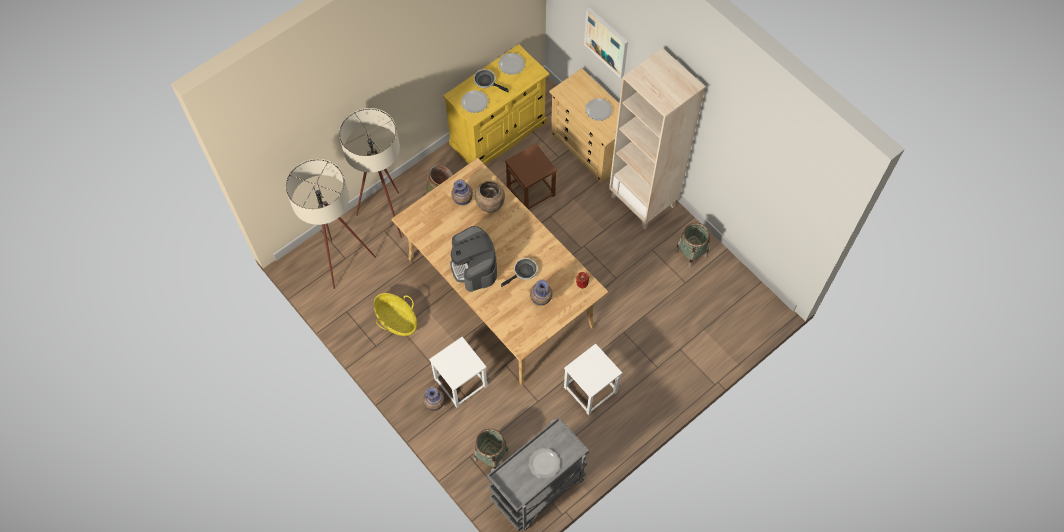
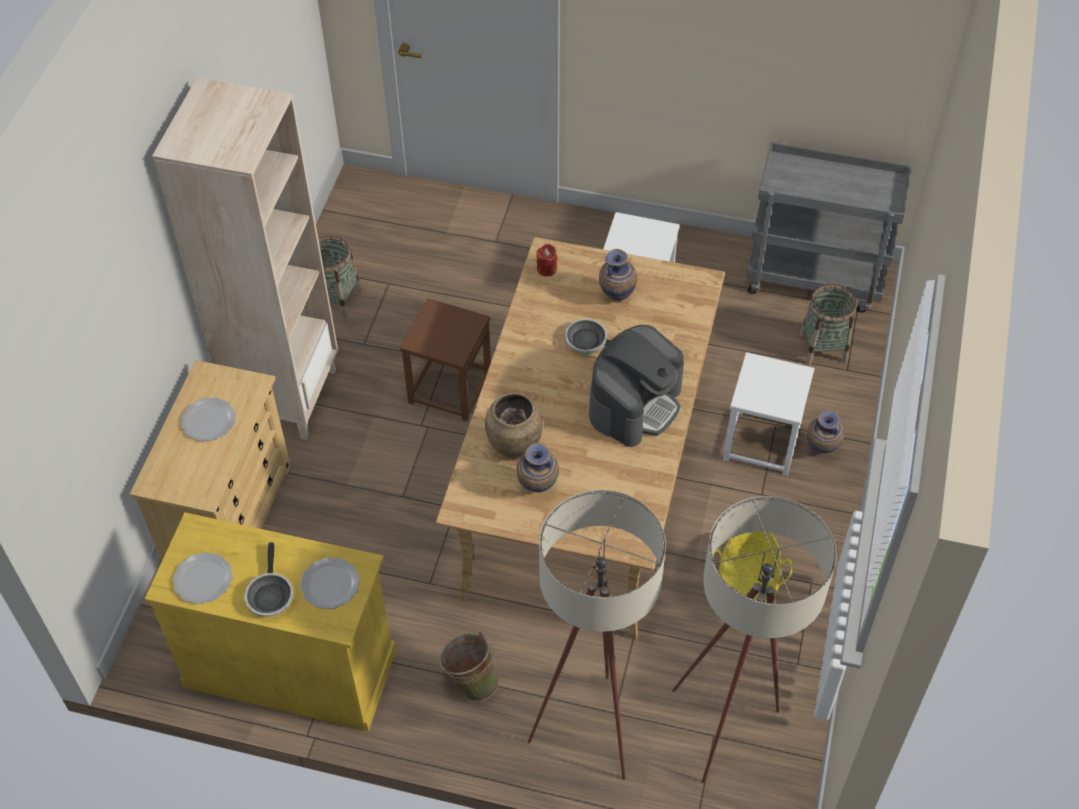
camera: 125 degrees left, 10 degrees down
(531, 191) = (374, 548): brown stool -> brown stool (449, 388)
(543, 464) = (828, 180): plate -> none
(606, 42) = (113, 364): picture -> none

